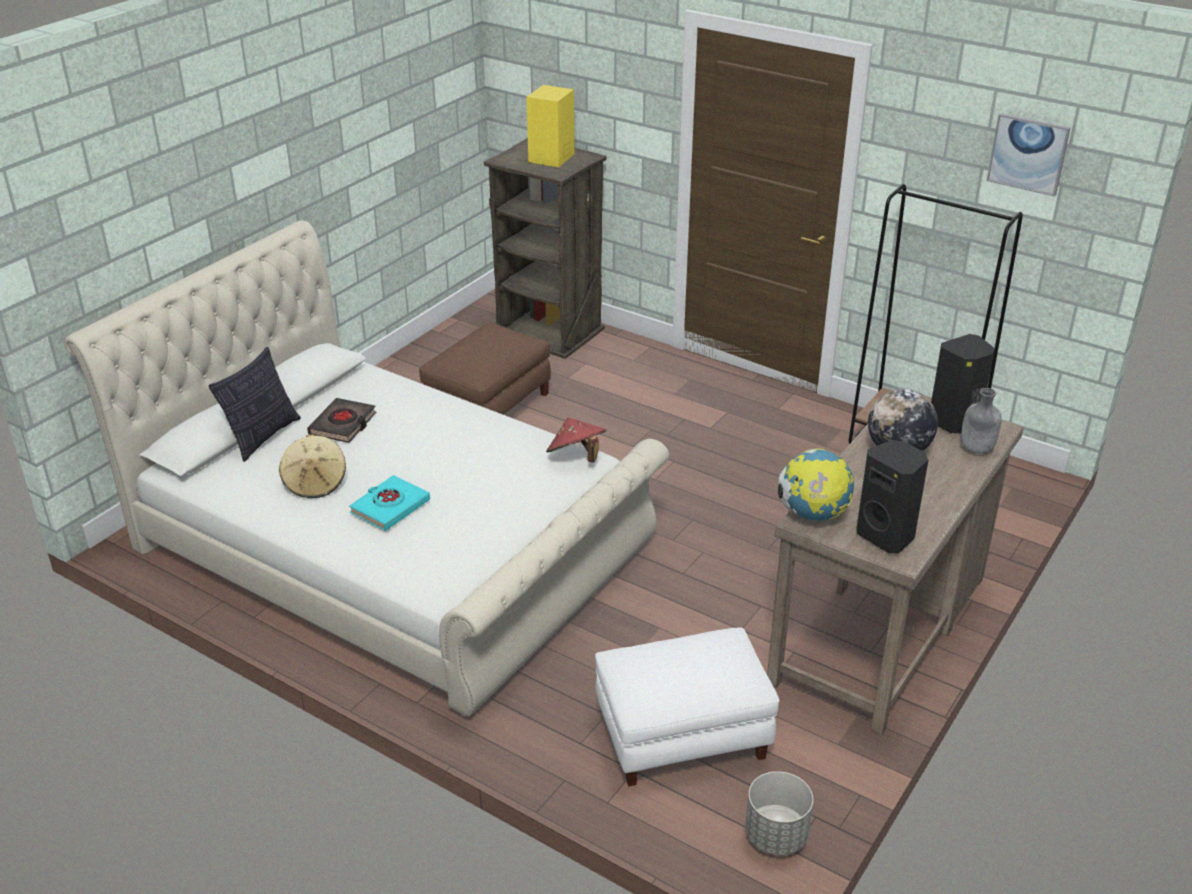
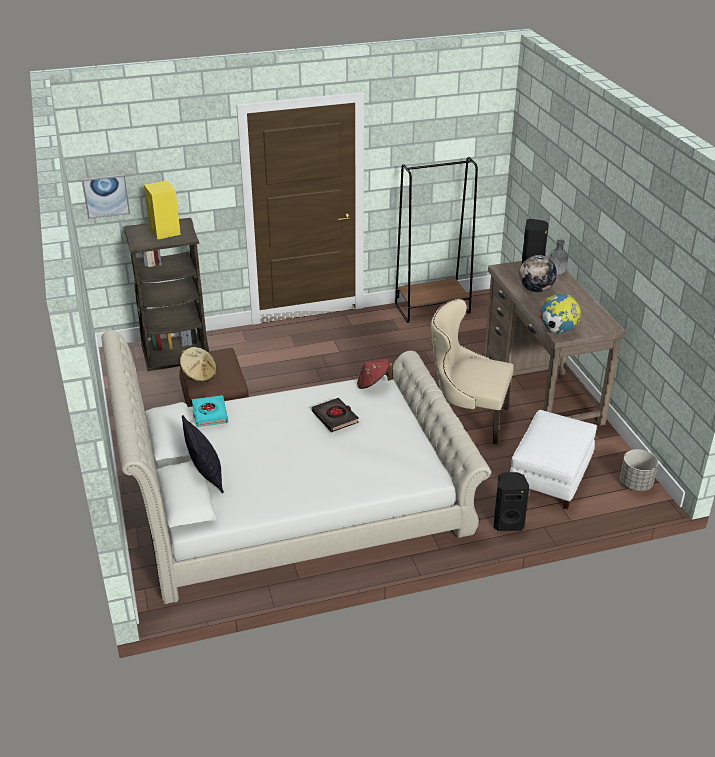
camera: 50 degrees left, 0 degrees up
(315, 483) = (283, 475): beige hat -> beige hat (199, 374)
(343, 424) = (235, 442): black book -> black book (335, 417)
(390, 507) = (342, 459): turquoise book -> turquoise book (209, 414)
(711, 595) = (466, 419): none -> beige chair
(887, 536) = (592, 322): black speaker -> black speaker (507, 523)
(1028, 154) = (458, 125): picture -> picture (106, 196)

